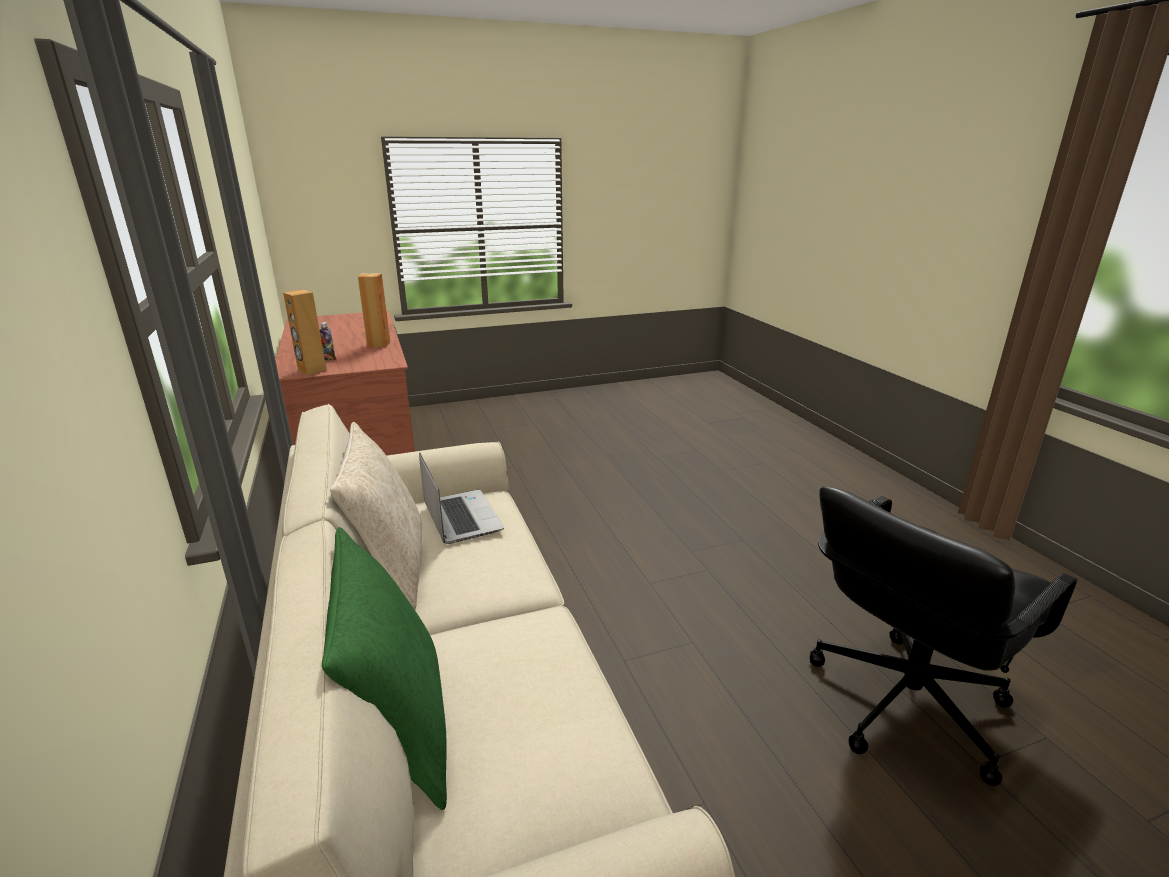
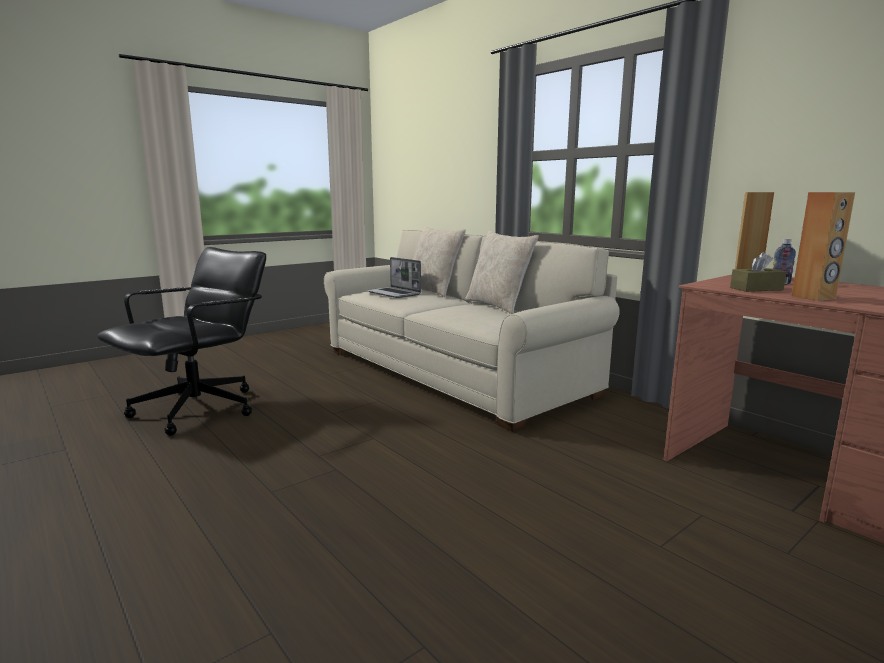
camera: 160 degrees right, 10 degrees down
(375, 355) = (756, 289): none -> brown tissue box
(399, 730) = (434, 291): green pillow -> beige pillow
(460, 517) = (495, 318): laptop -> laptop (394, 293)

